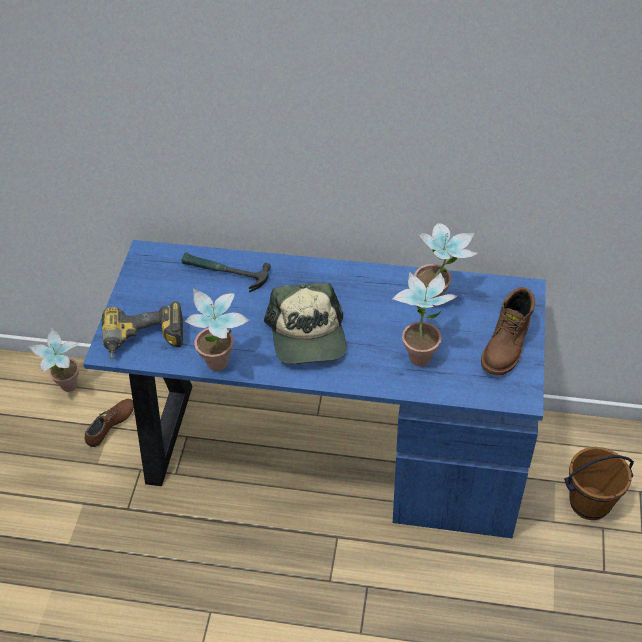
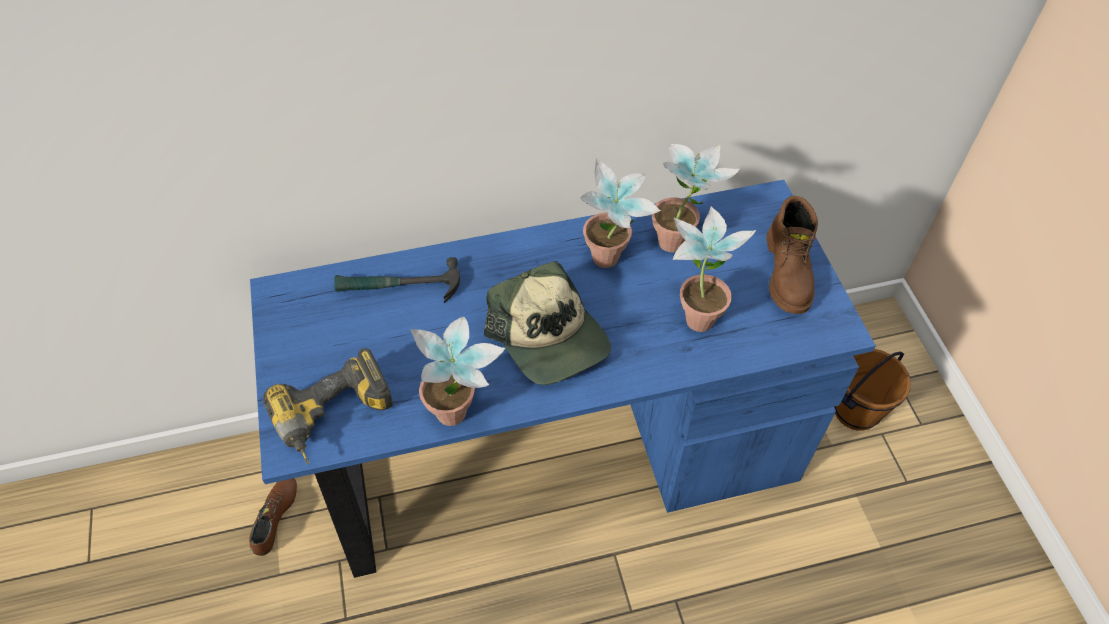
camera: 25 degrees left, 5 degrees up
(69, 390) = (199, 491): potted plant -> potted plant (610, 265)

